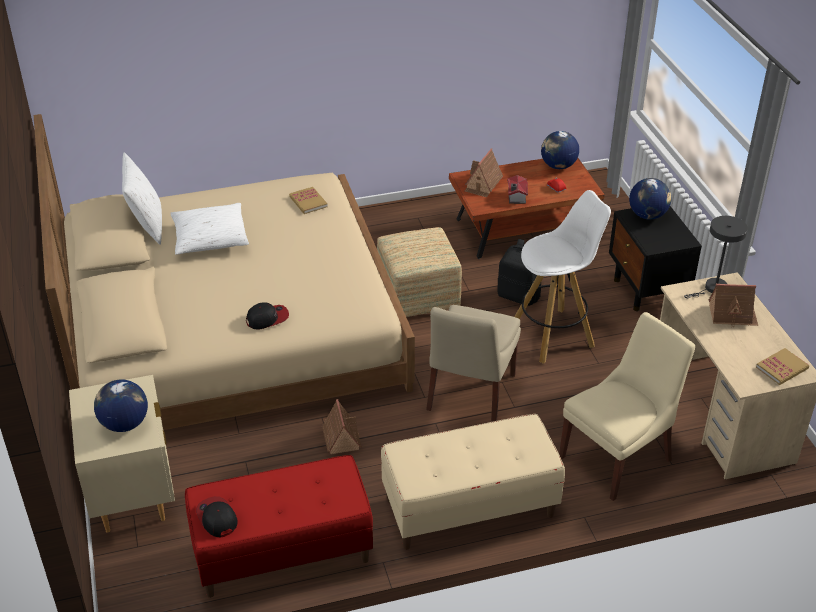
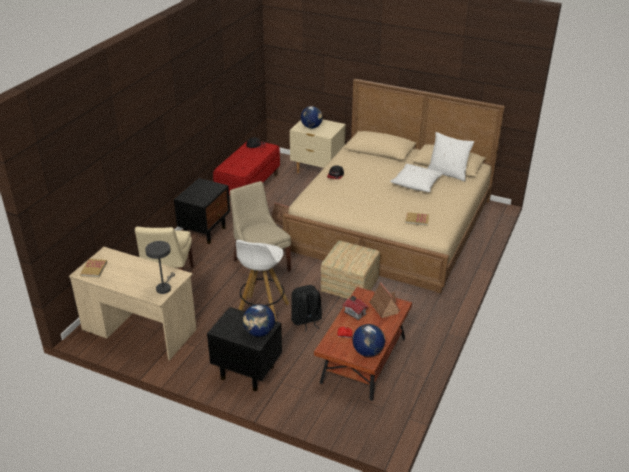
camera: 130 degrees right, 5 degrees down
(469, 508) = (205, 231): beige bench -> black nightstand
(732, 315) = (141, 280): toy house -> none

